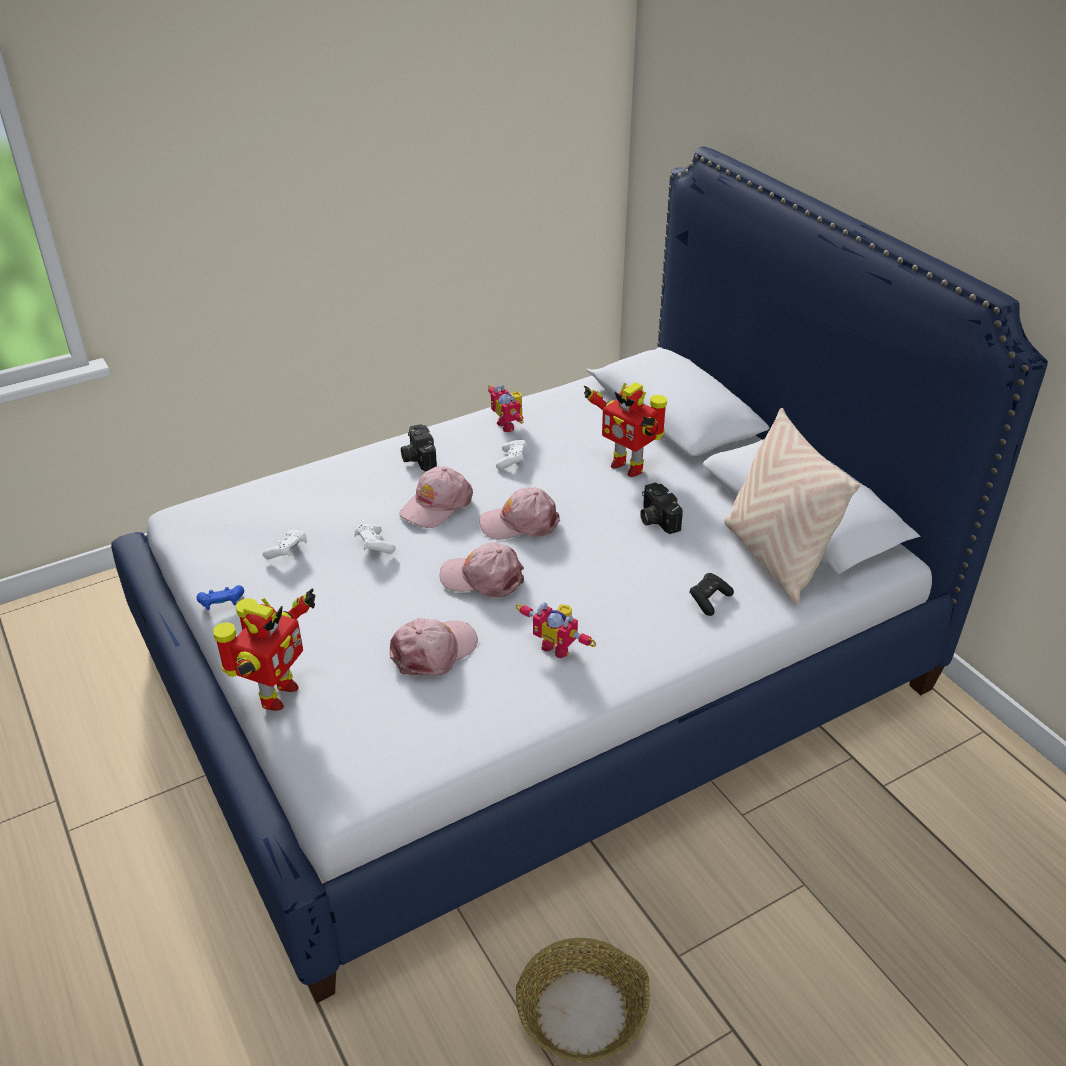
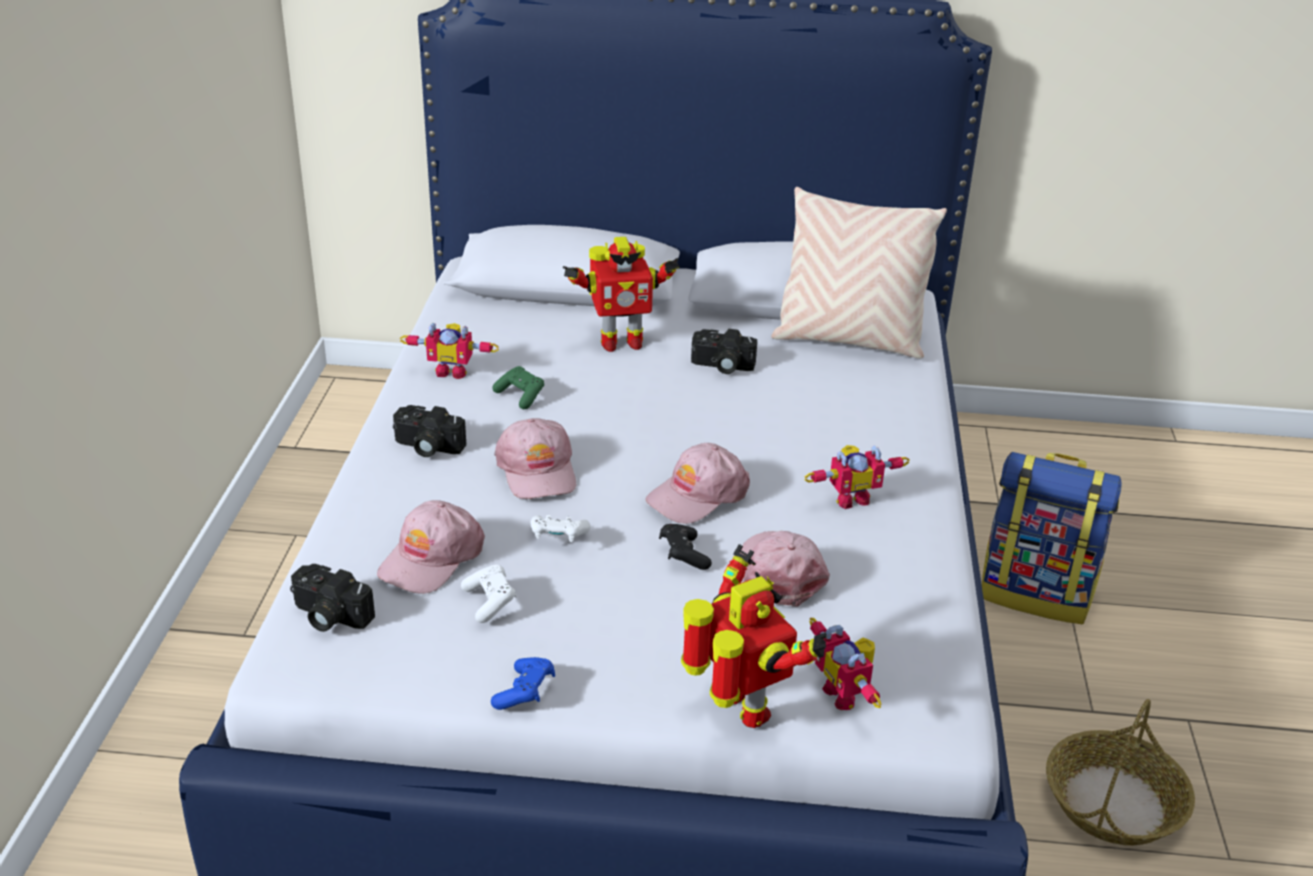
camera: 55 degrees left, 5 degrees down
(227, 506) = (328, 616): none -> camera
(330, 734) = (846, 694): none -> toy robot
(512, 461) = (520, 396): white game controller -> green game controller
(520, 523) = (635, 436): pink cap -> pink cap (431, 558)
(709, 600) = (870, 395): black game controller -> black game controller (683, 555)
(789, 860) = (1036, 594): none -> backpack

